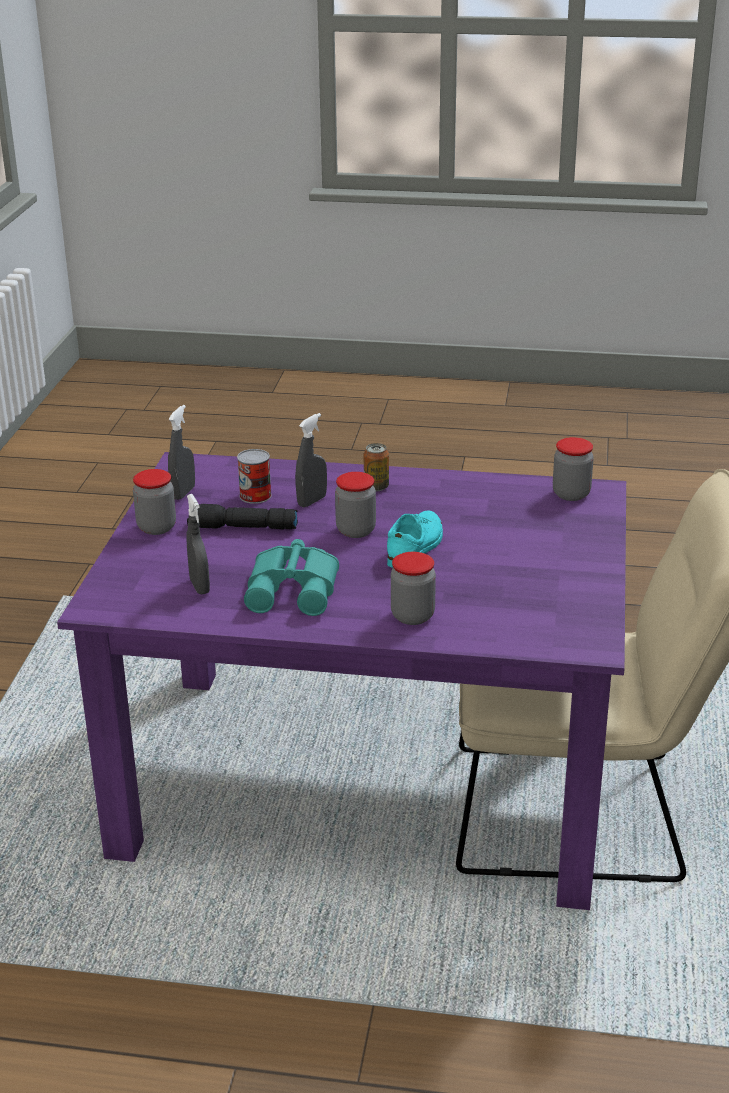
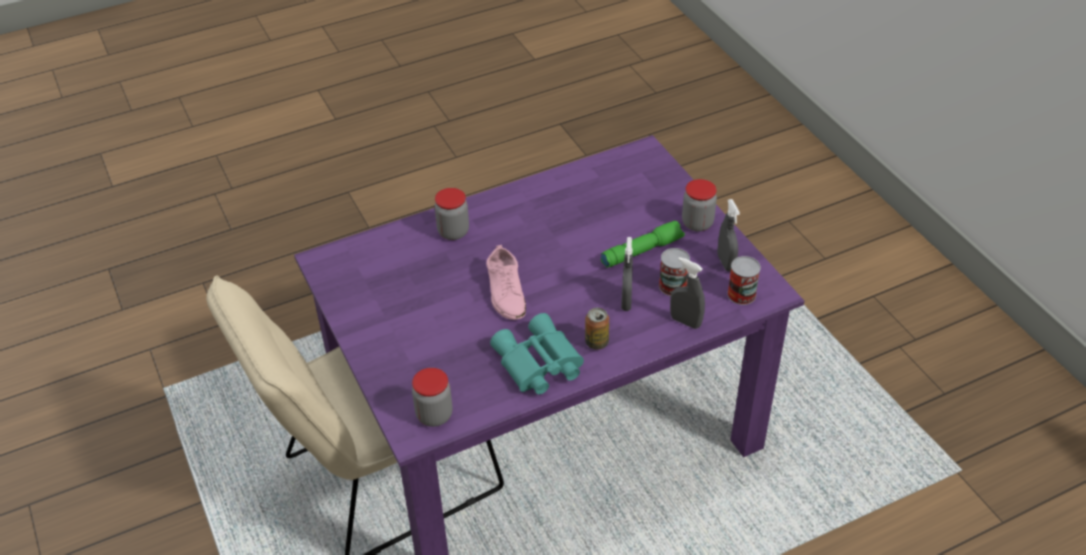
camera: 145 degrees right, 15 degrees up
(199, 586) = (606, 192): grey spray bottle -> grey spray bottle (685, 321)
(207, 471) = (741, 294): none -> can
(242, 528) = (642, 250): black flashlight -> green flashlight
(295, 589) = (546, 218): turquoise binoculars -> turquoise binoculars (537, 364)
(356, 530) = (562, 287): jar -> none
(415, 546) = (506, 292): turquoise shoe -> pink shoe

